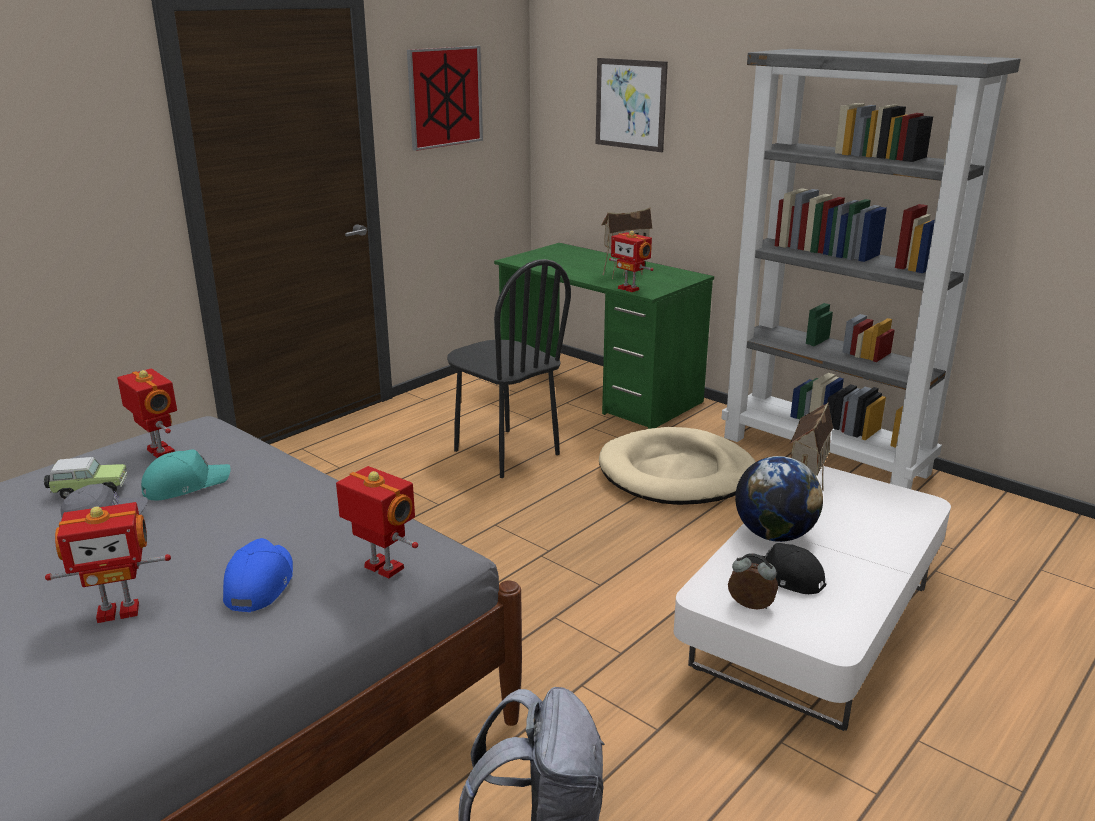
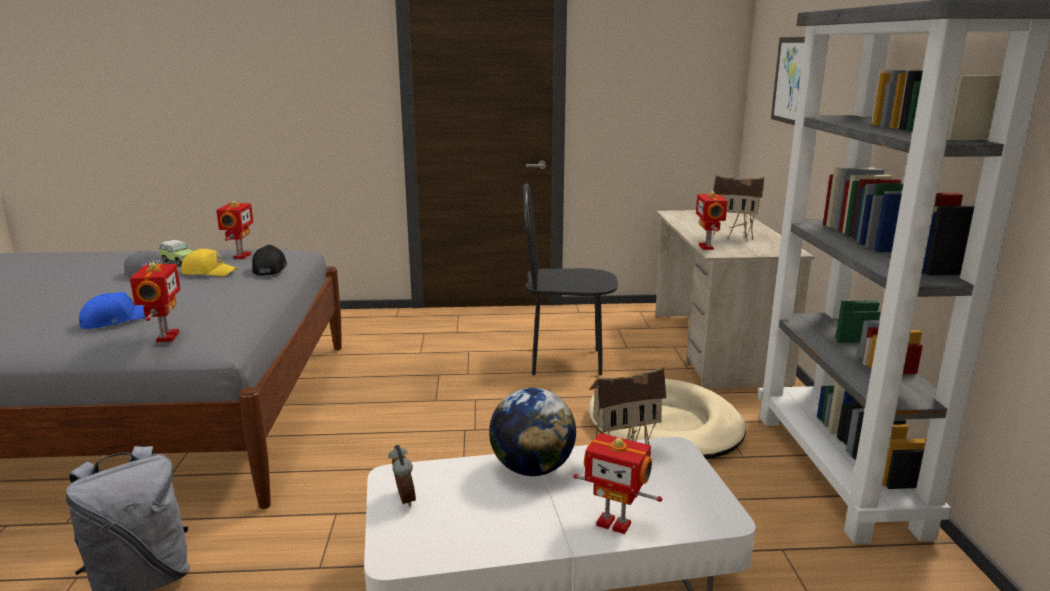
camera: 45 degrees right, 5 degrees down
(118, 610) = (60, 307): toy robot -> toy robot (614, 523)
(185, 485) = (209, 272): turquoise cap -> yellow cap
(445, 97) = (644, 69): picture -> none
(505, 453) = (566, 361): black chair -> black chair turned 90 degrees clockwise
(599, 391) = (716, 347): green desk -> beige desk
(785, 577) = (470, 497): black cap -> black cap (269, 268)

